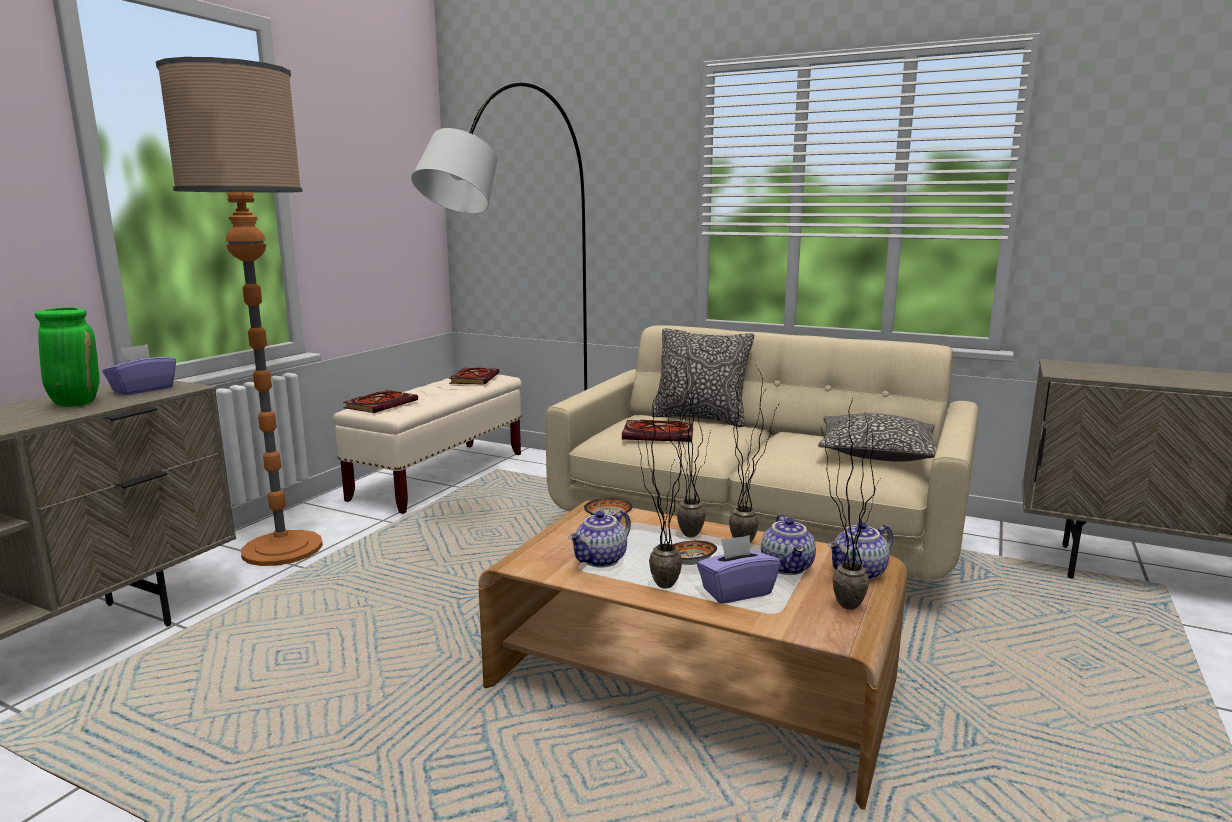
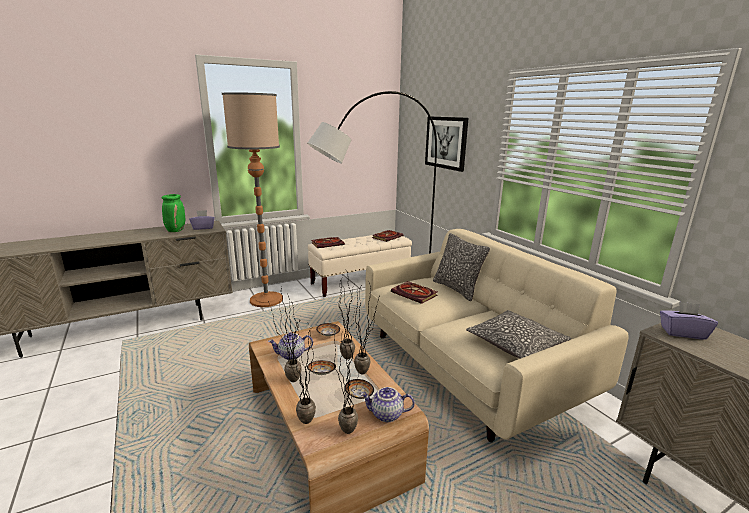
camera: 35 degrees right, 5 degrees up
(576, 189) = (446, 142): none -> picture
(736, 591) = (315, 397): purple tissue box -> purple tissue box (682, 333)
(782, 625) = (302, 425): none -> potted plant
(788, 567) = (359, 395): teapot -> bowl

